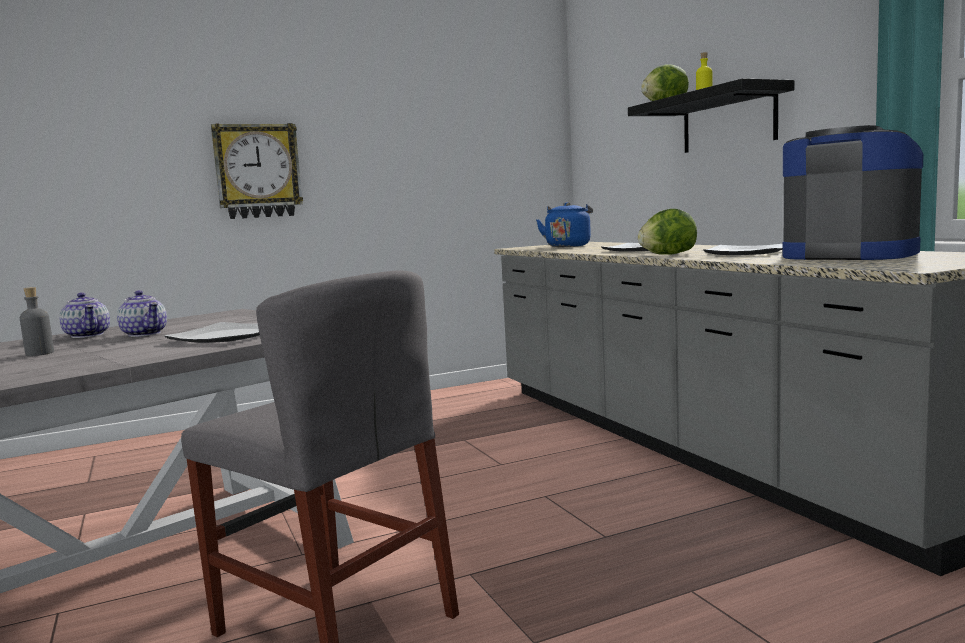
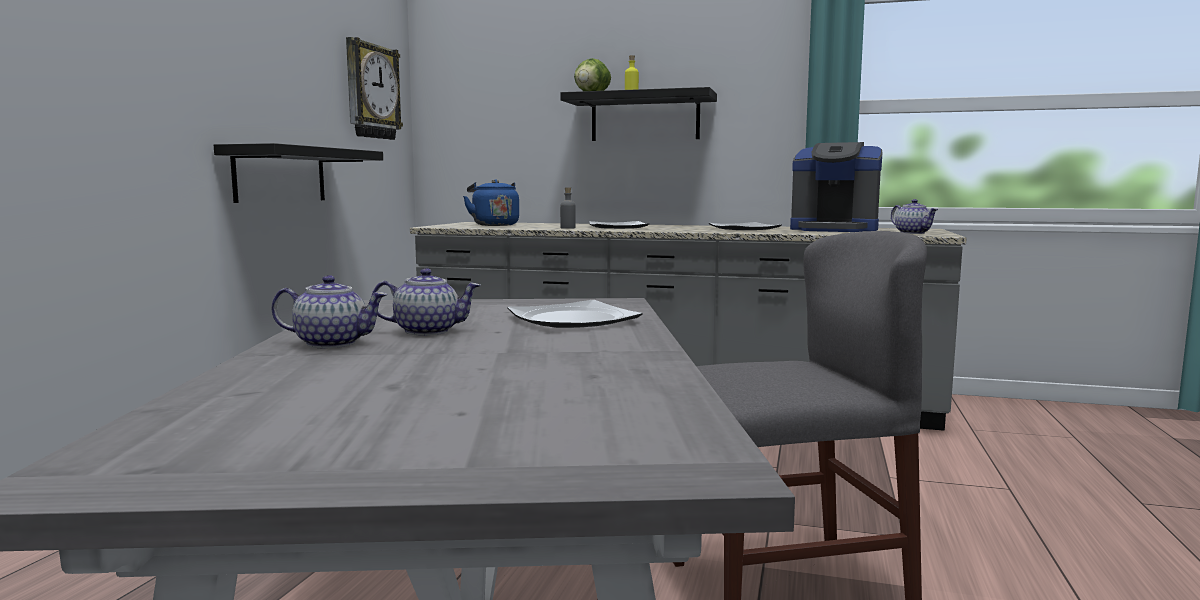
camera: 50 degrees left, 0 degrees up
(39, 353) = (443, 364): grey bottle -> grey bottle (568, 228)
(258, 171) = (128, 103): wall clock -> wall clock (371, 91)
(396, 209) = (280, 175): none -> black shelf
(667, 254) = (688, 230): lettuce -> none
(848, 255) = (834, 229): coffee machine -> coffee machine turned 150 degrees counterclockwise
(905, 263) = (913, 233): none -> teapot

